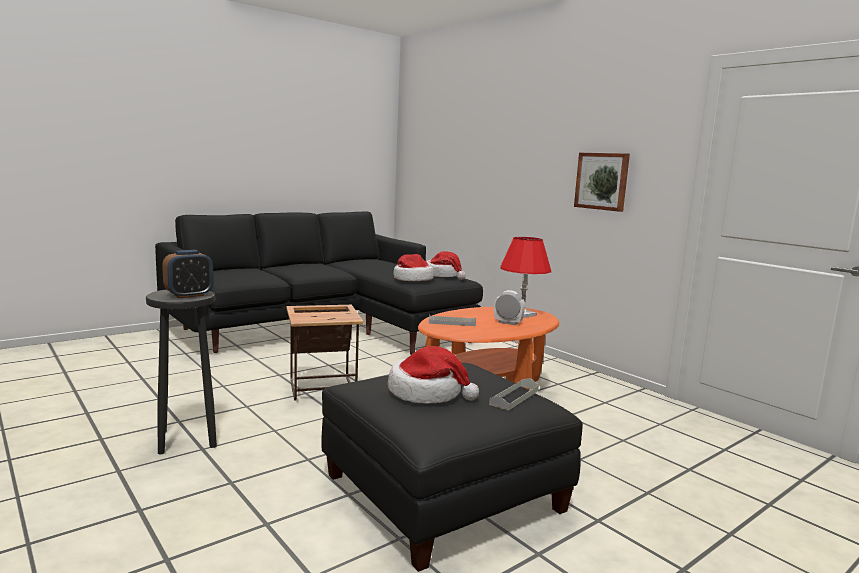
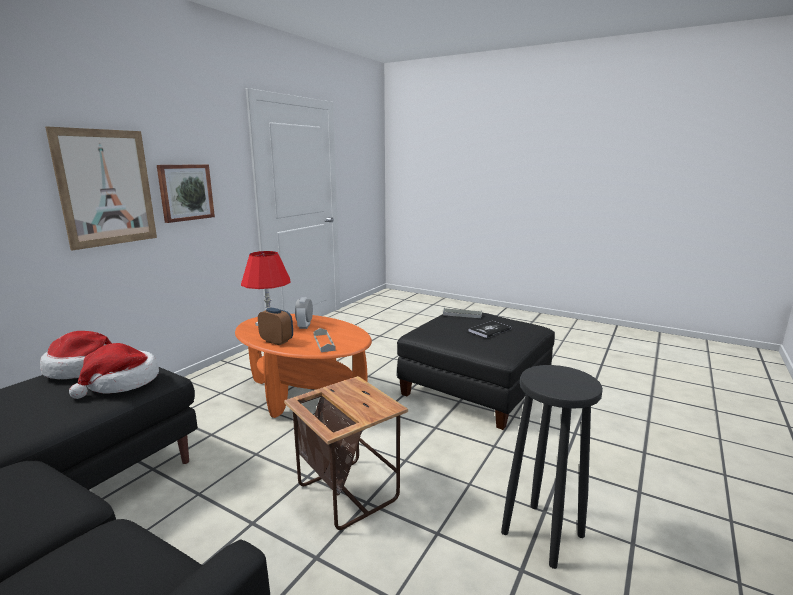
camera: 110 degrees left, 5 degrees up
(189, 295) = (557, 374): alarm clock -> alarm clock (277, 341)
(427, 393) = (489, 330): hat -> book
(543, 170) = (106, 188): none -> picture

